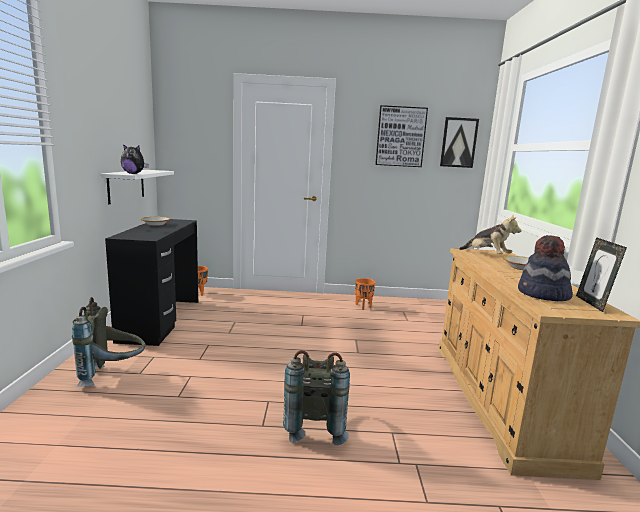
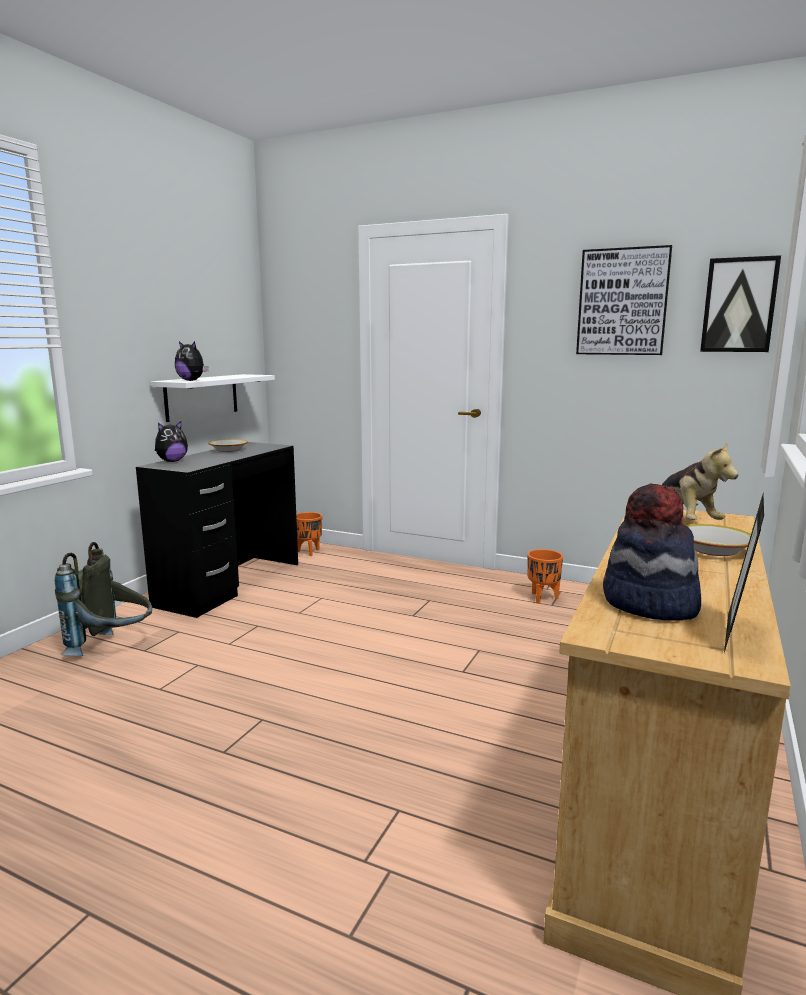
camera: 25 degrees right, 0 degrees up
(127, 233) = (172, 461): none -> plush toy
(314, 426) = (292, 769): grey backpack -> none

